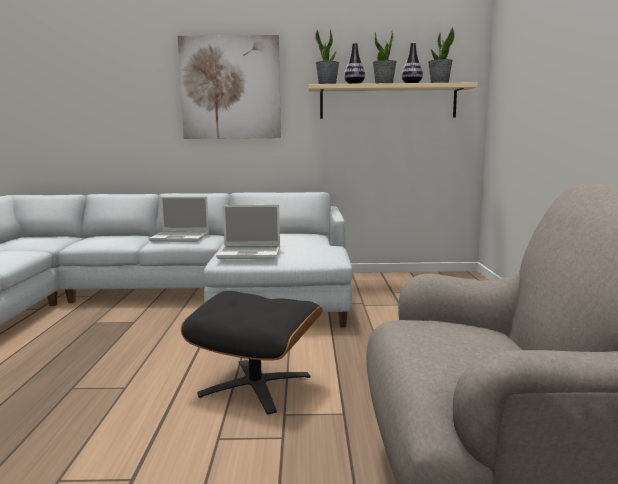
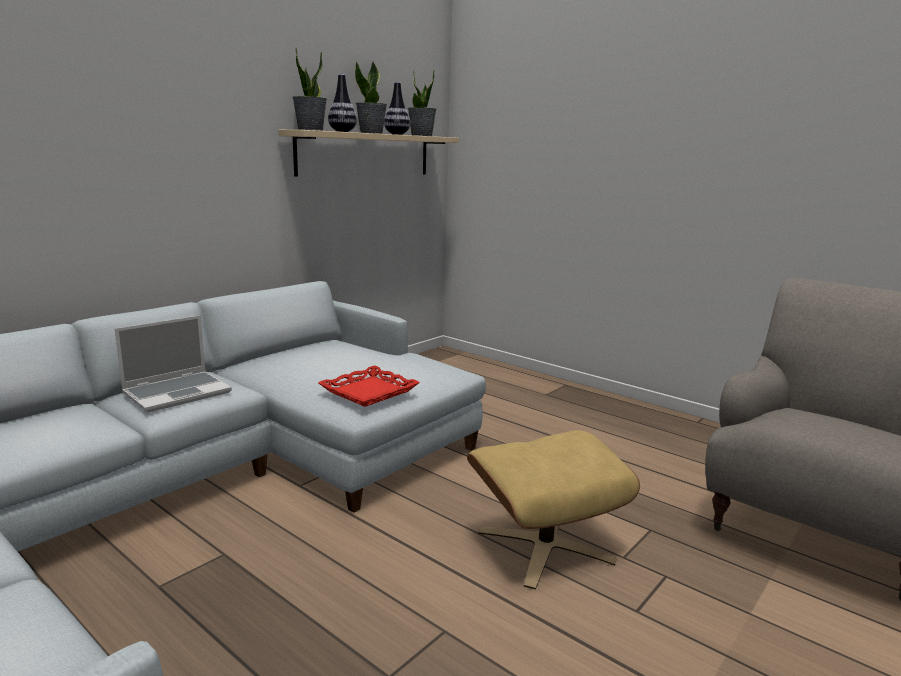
camera: 50 degrees left, 5 degrees up
(230, 88) = (167, 124): picture -> none
(250, 253) = (368, 391): laptop -> red tray
(256, 385) = (545, 546): black ottoman -> beige ottoman

